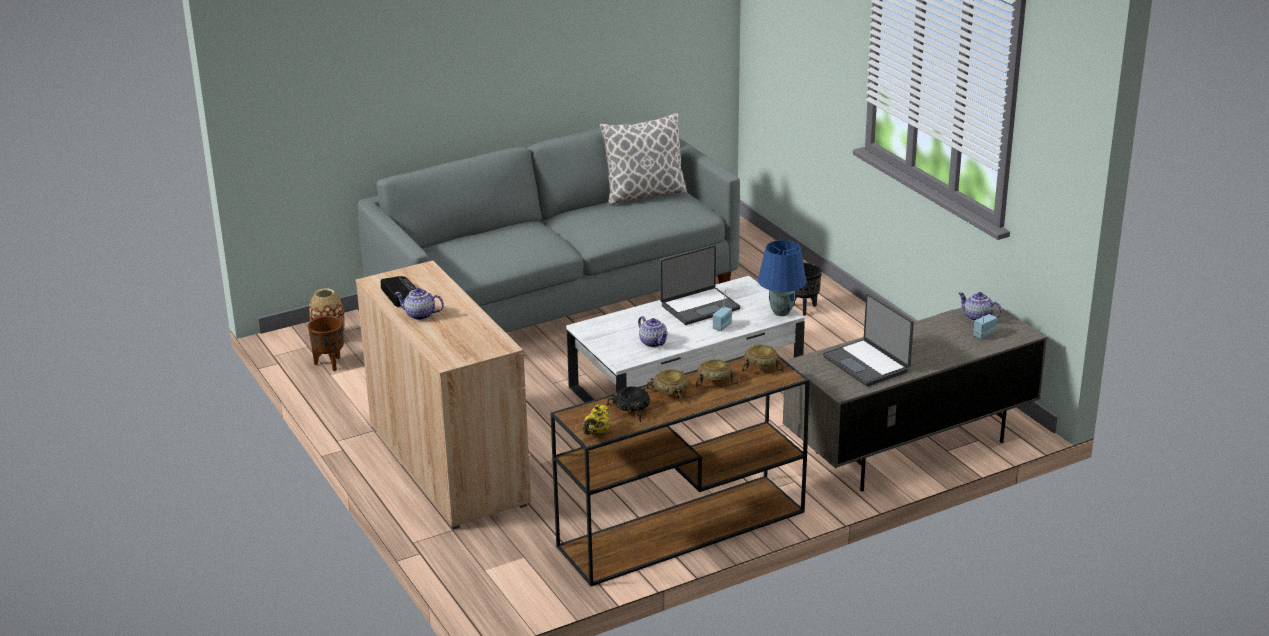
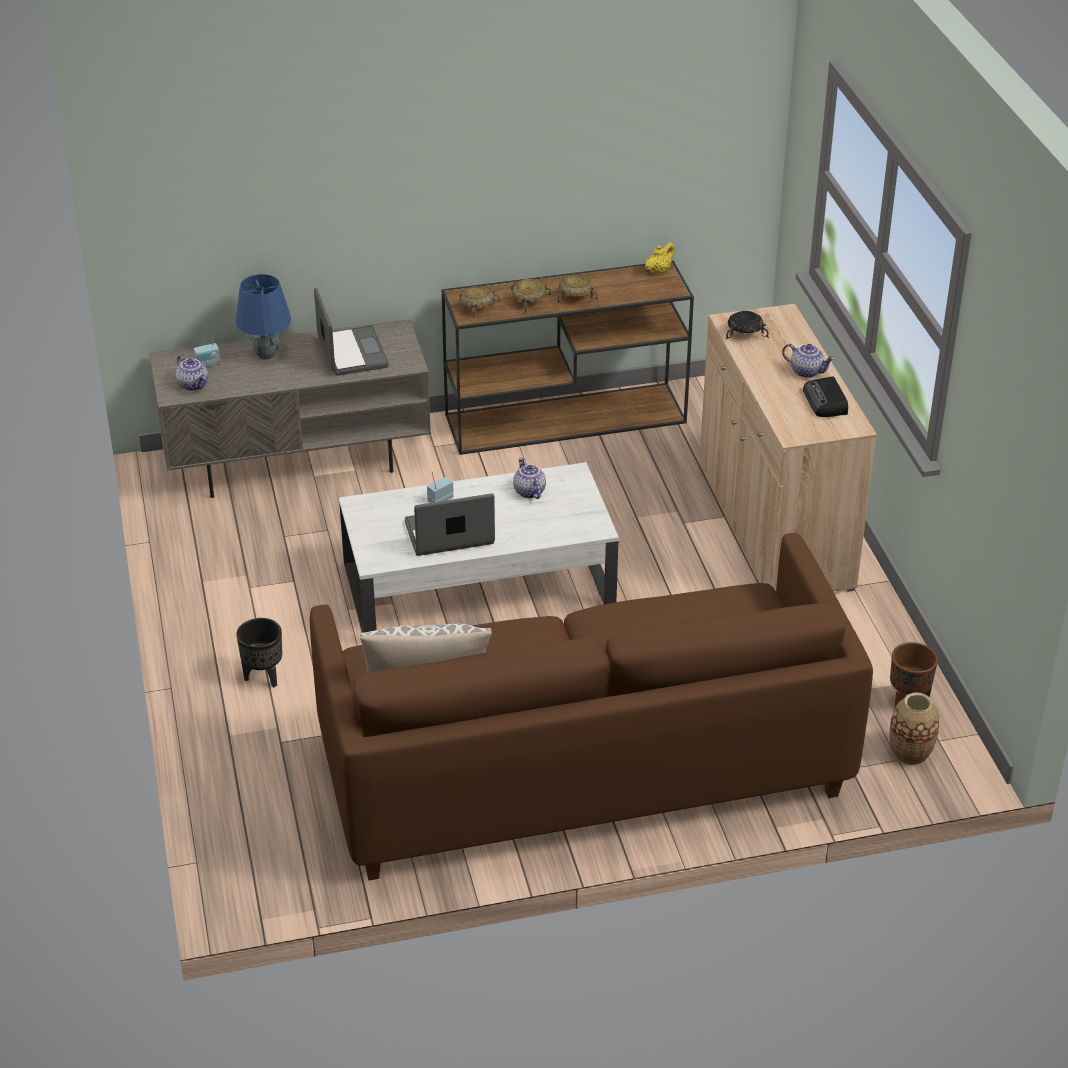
camera: 165 degrees left, 10 degrees up
(555, 298) = (583, 767): grey sofa -> brown sofa
(631, 409) = (619, 287): black bowl -> black bowl (745, 334)
(781, 312) = (360, 508): blue table lamp -> blue table lamp (266, 355)

